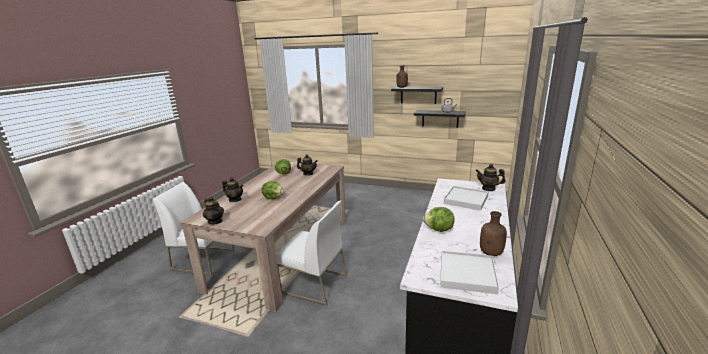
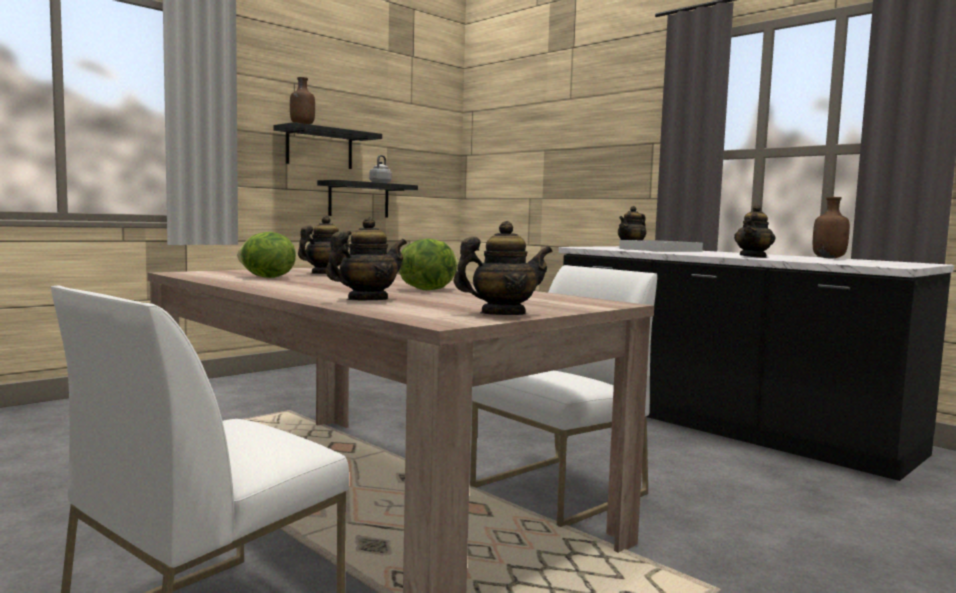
camera: 65 degrees left, 15 degrees down
(439, 230) = (753, 257): lettuce -> teapot
(467, 274) = (883, 262): white tray -> none

